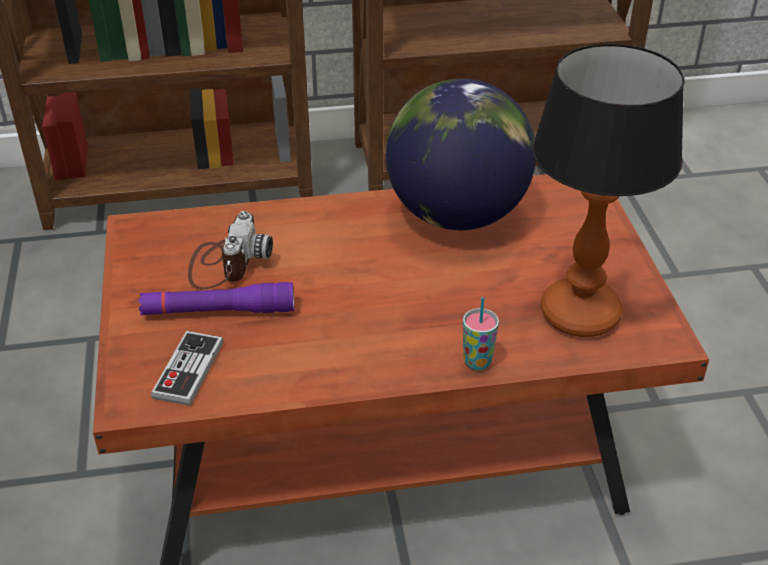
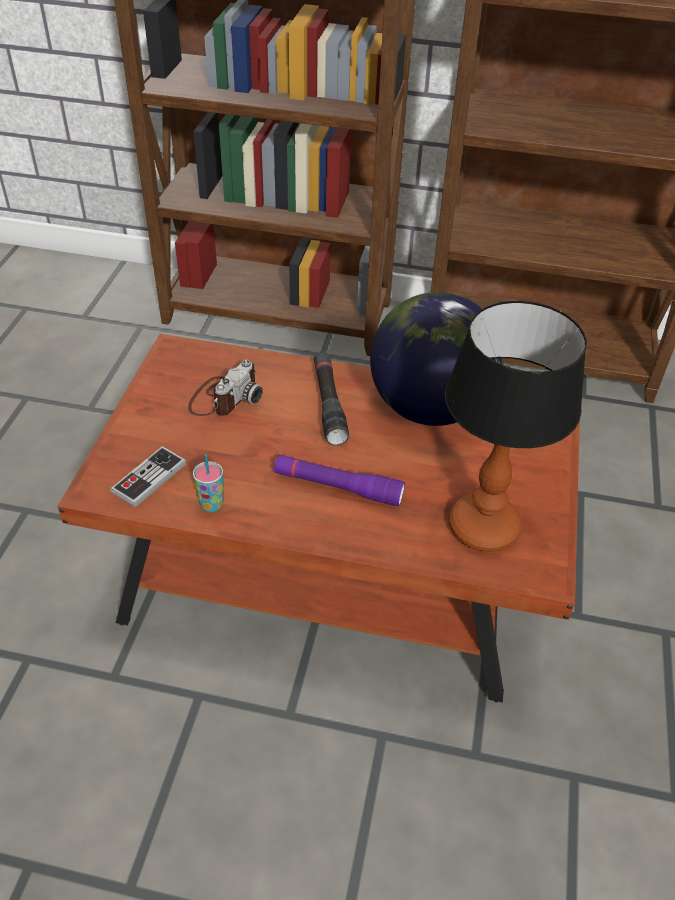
camera: 20 degrees right, 5 degrees up
(218, 311) = (197, 436): purple flashlight -> purple flashlight (337, 487)
(347, 239) = (329, 404): none -> black flashlight
(477, 362) = (372, 542): cup -> cup (211, 504)

